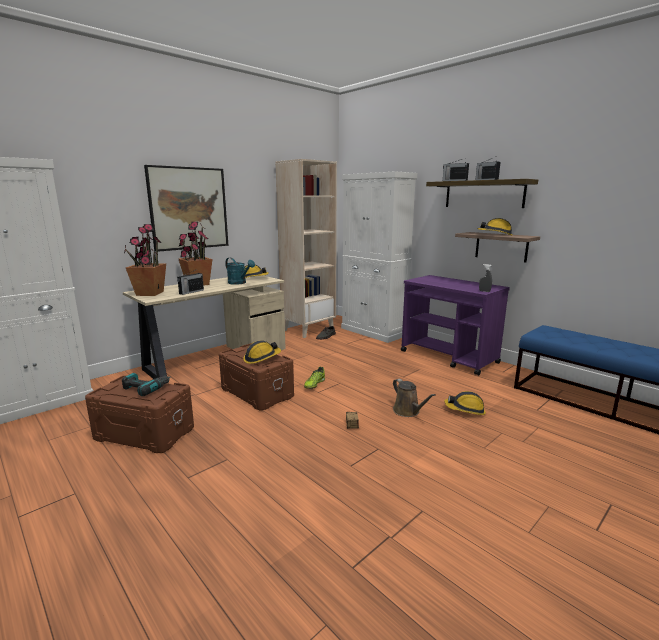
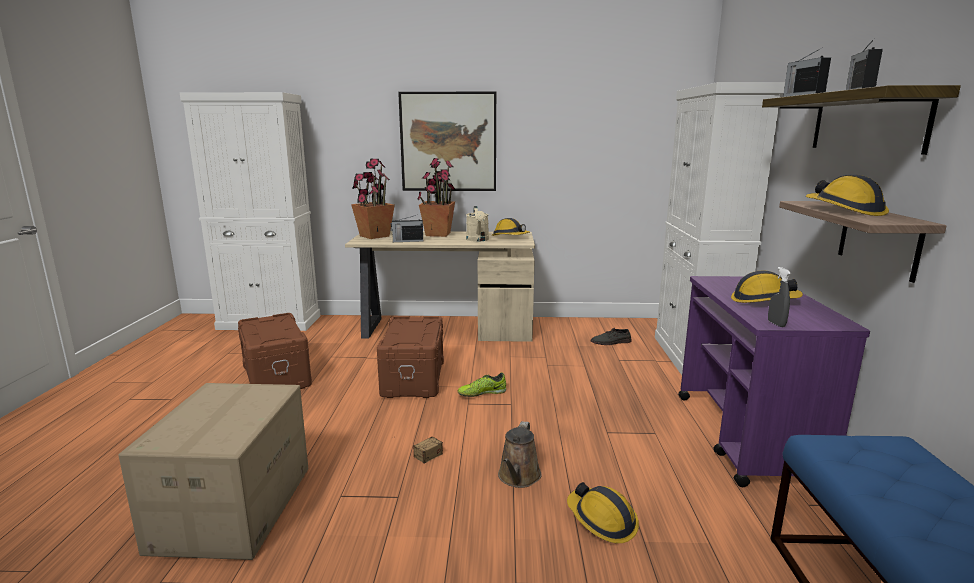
camera: 45 degrees right, 0 degrees up
(146, 388) = (280, 329): power drill -> none
(239, 283) = (478, 240): turquoise watering can -> beige watering can
(261, 358) = (414, 335): hard hat -> hard hat (763, 301)
(304, 510) = (232, 507): none -> cardboard box
(308, 329) = (606, 326): beige bookcase -> none

